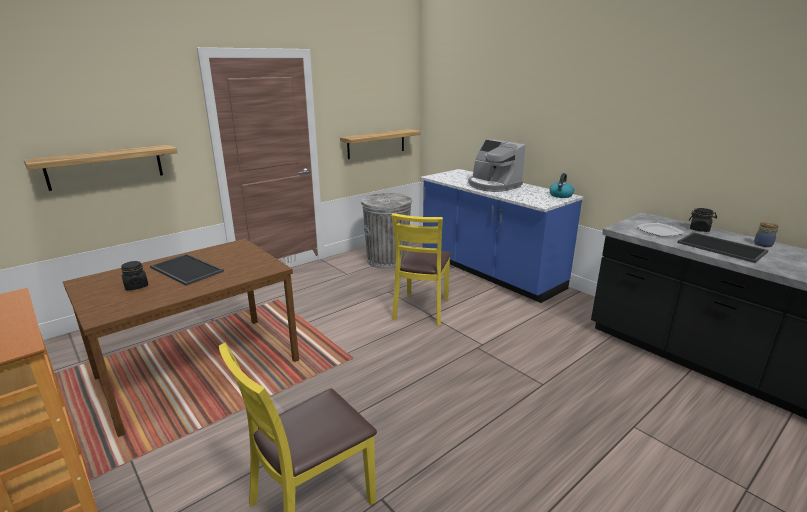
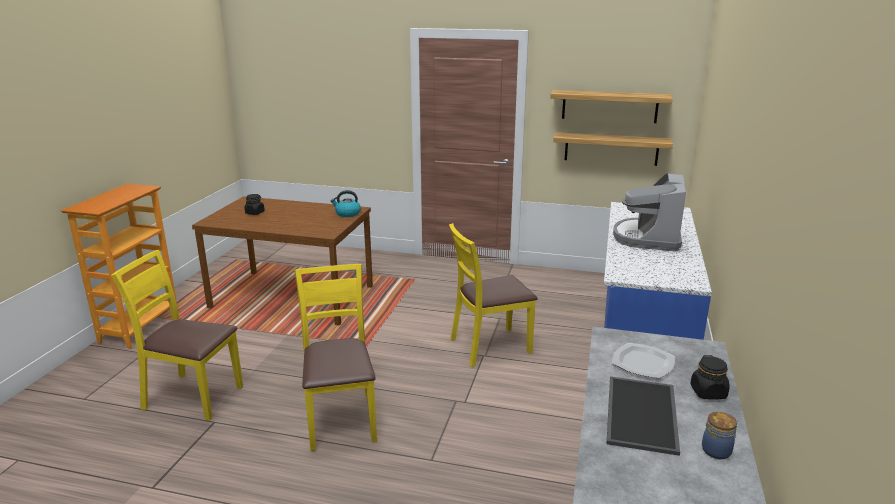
camera: 55 degrees right, 0 degrees up
(105, 167) = (328, 121): shelf -> shelf (609, 106)
(185, 270) = (292, 213): tray -> none
(387, 260) = (564, 292): grey trash can -> none
(454, 410) = (341, 420): none -> yellow chair
(561, 195) = (683, 278): kettle -> kettle (347, 214)

